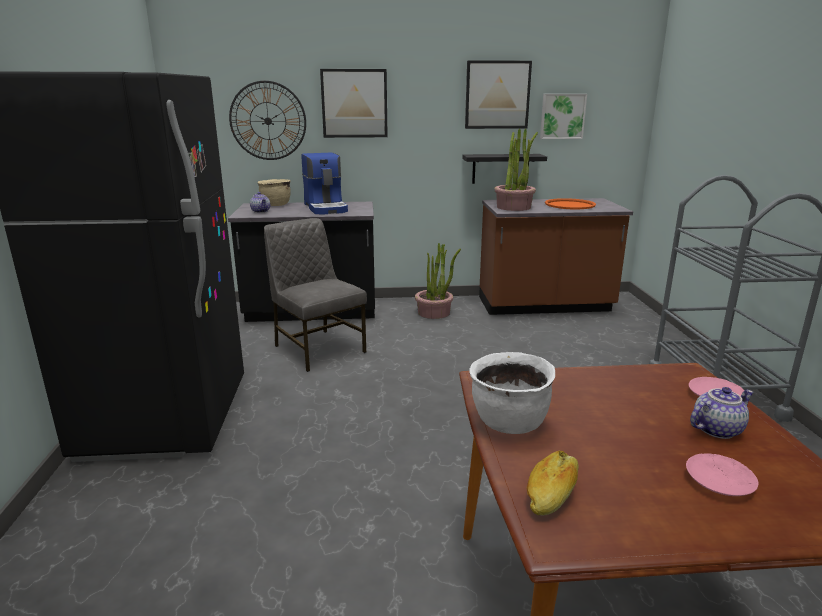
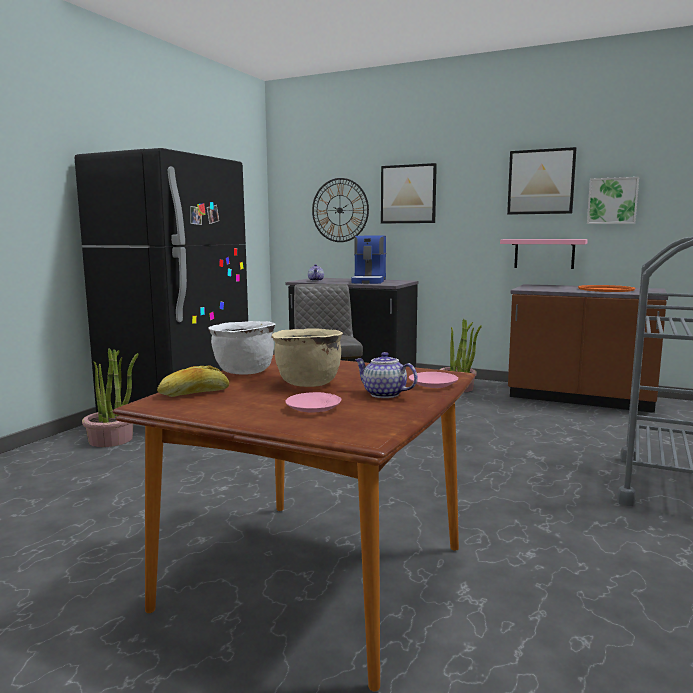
camera: 30 degrees right, 10 degrees down
(275, 205) = (336, 278): beige cooking pot -> beige cooking pot (307, 383)
(500, 168) = (544, 253): black shelf -> pink shelf
(514, 207) = (539, 288): potted plant -> potted plant (111, 439)
(716, 429) = (383, 394): teapot -> teapot turned 150 degrees counterclockwise

